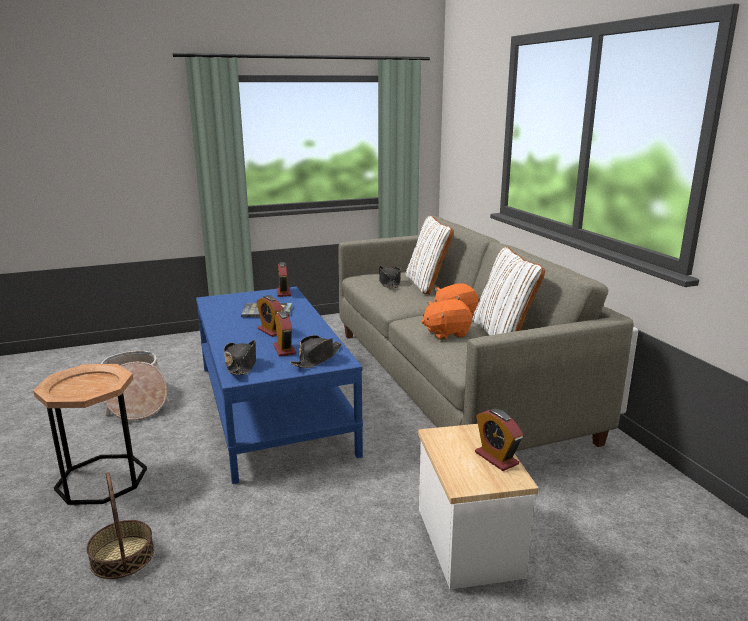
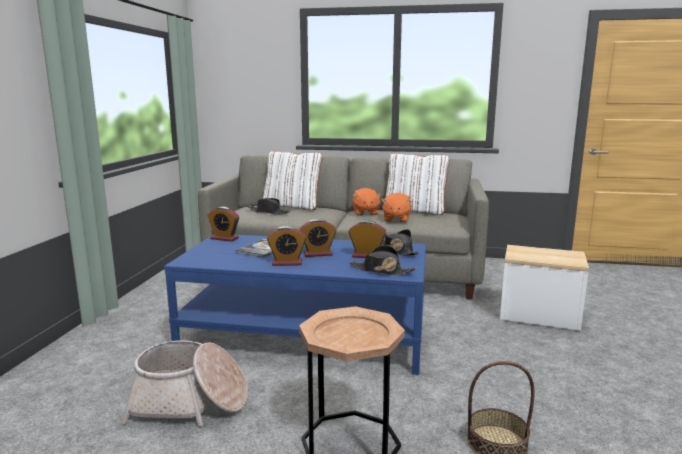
camera: 60 degrees left, 5 degrees down
(496, 458) = (551, 251): alarm clock -> alarm clock (287, 263)

